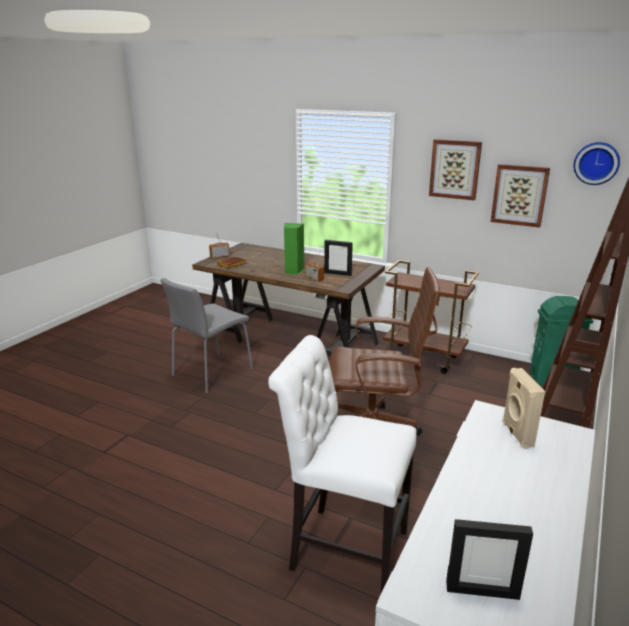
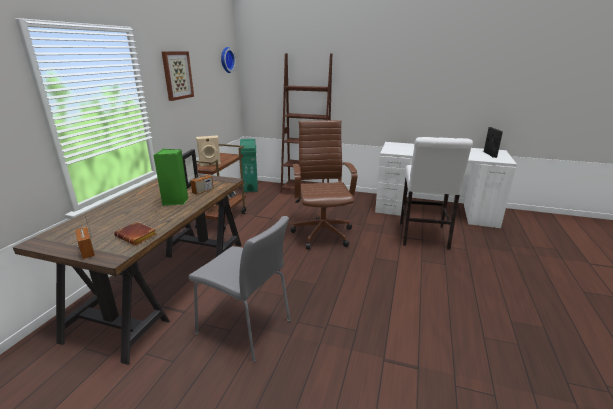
camera: 100 degrees left, 0 degrees up
(516, 434) = (401, 149): beige speaker -> beige speaker (210, 165)
(519, 195) = (207, 87): picture -> none

